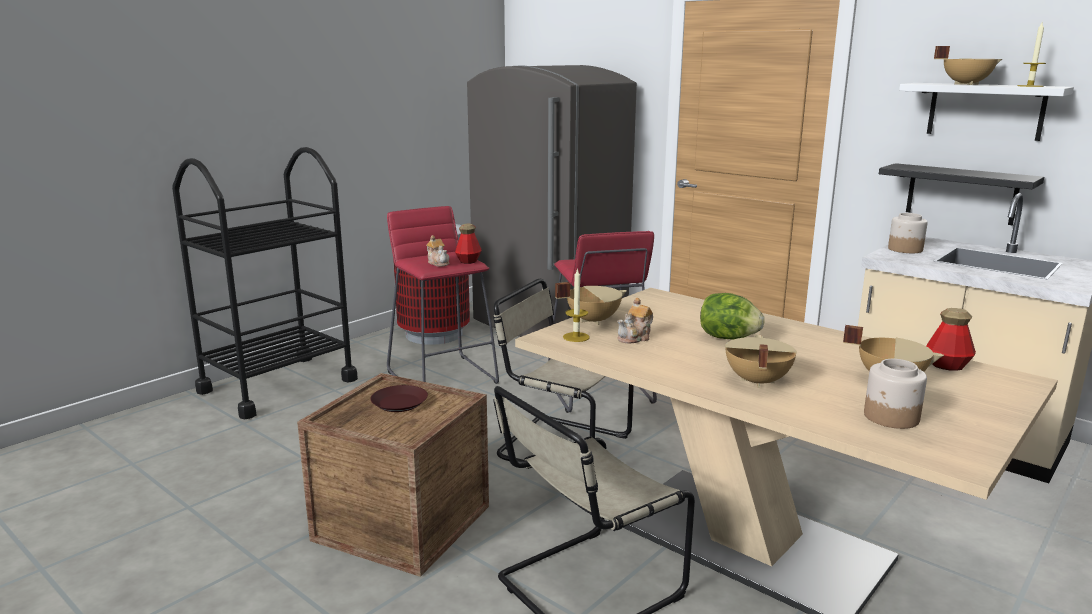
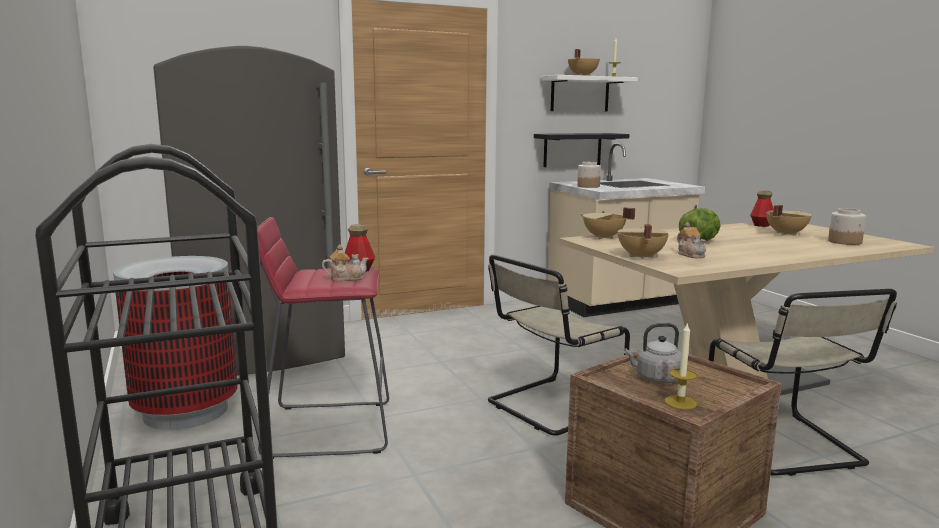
camera: 65 degrees left, 5 degrees down
(399, 403) = (656, 378): brown plate -> grey kettle
(576, 337) = (682, 264): candle -> candle (680, 402)
(597, 391) = (452, 369): red stool -> none
(756, 381) = (788, 249): beige cooking pot -> beige cooking pot (603, 237)

